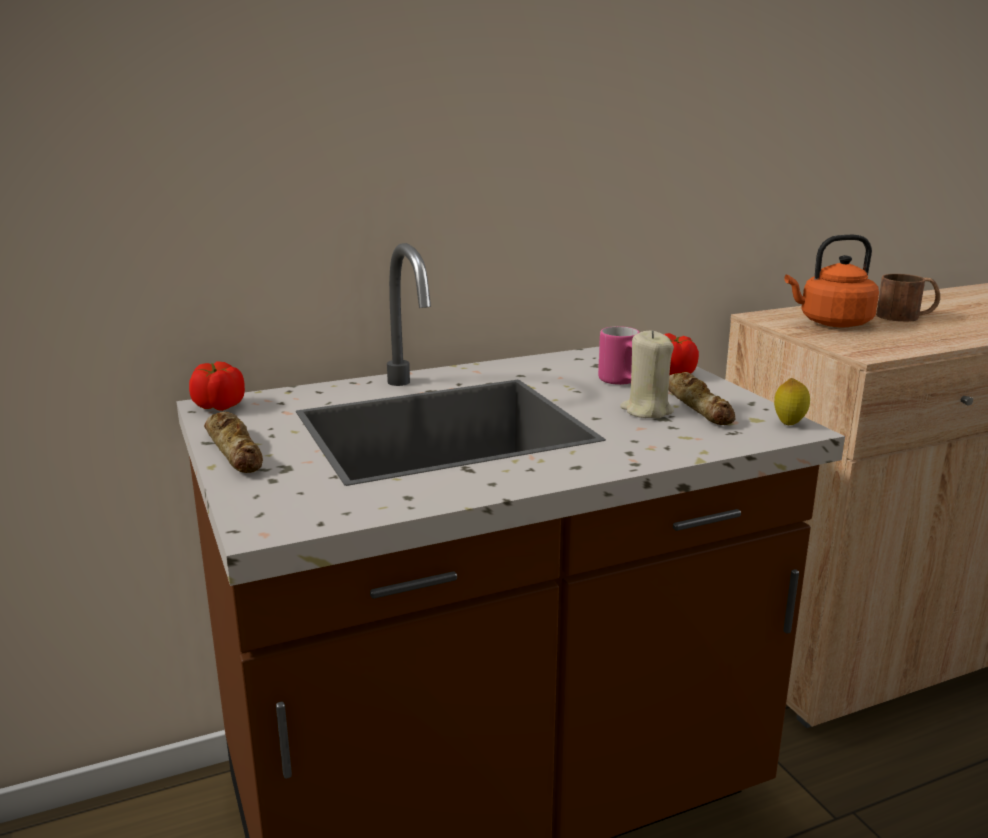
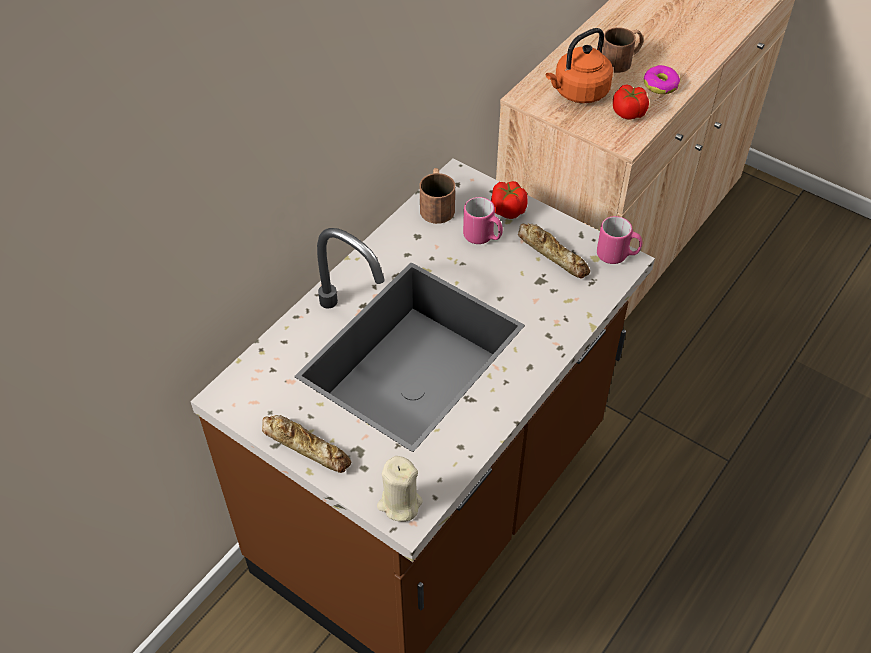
camera: 30 degrees left, 30 degrees up
(219, 406) = (232, 395): tomato -> tomato (629, 113)
(591, 357) = (436, 204): none -> brown mug
(646, 410) = (525, 274): beige candle -> beige candle (399, 504)
(789, 423) = (617, 255): lemon -> pink mug
(948, 333) = (660, 85): none -> donut

